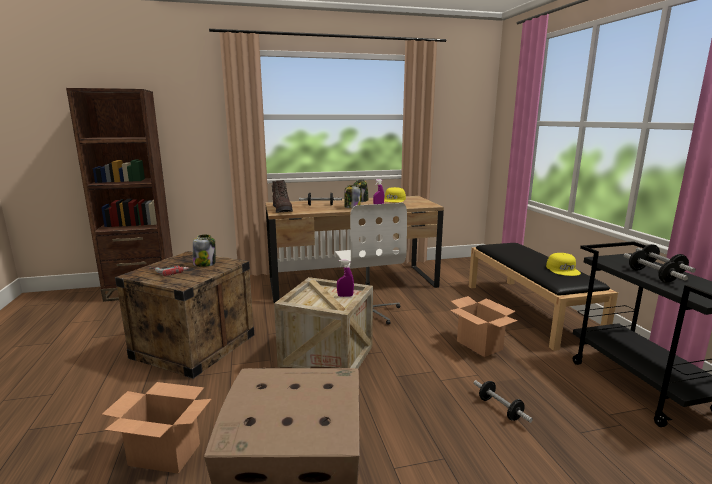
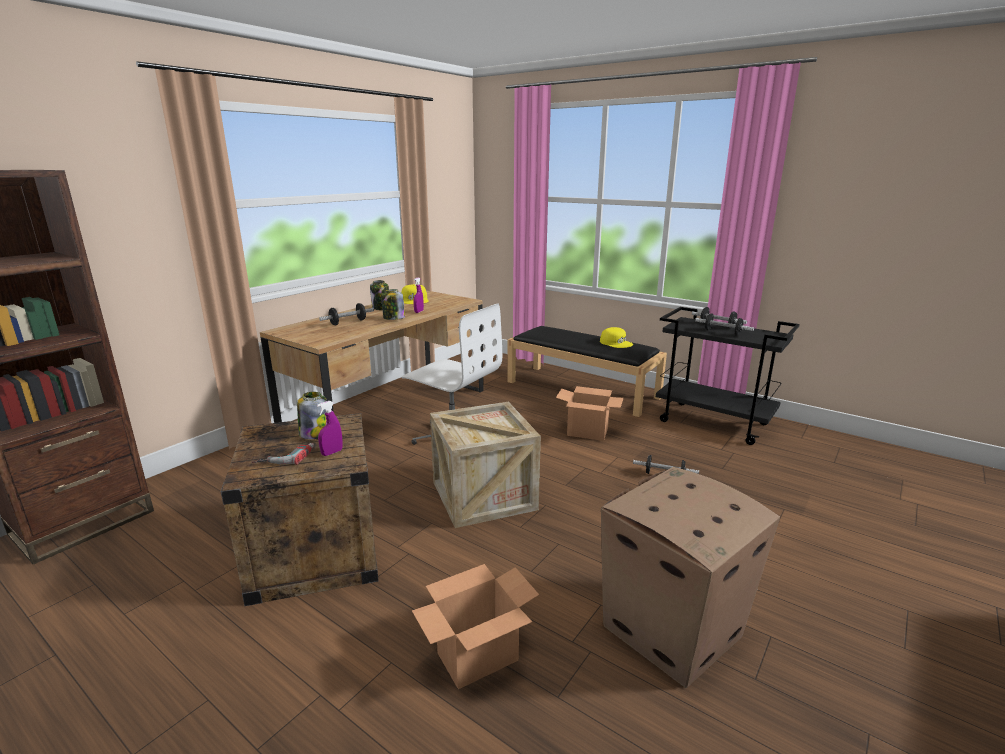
camera: 40 degrees left, 5 degrees up
(282, 210) = (317, 338): brown boot -> none
(345, 296) = (497, 420): purple spray bottle -> purple spray bottle (332, 452)

